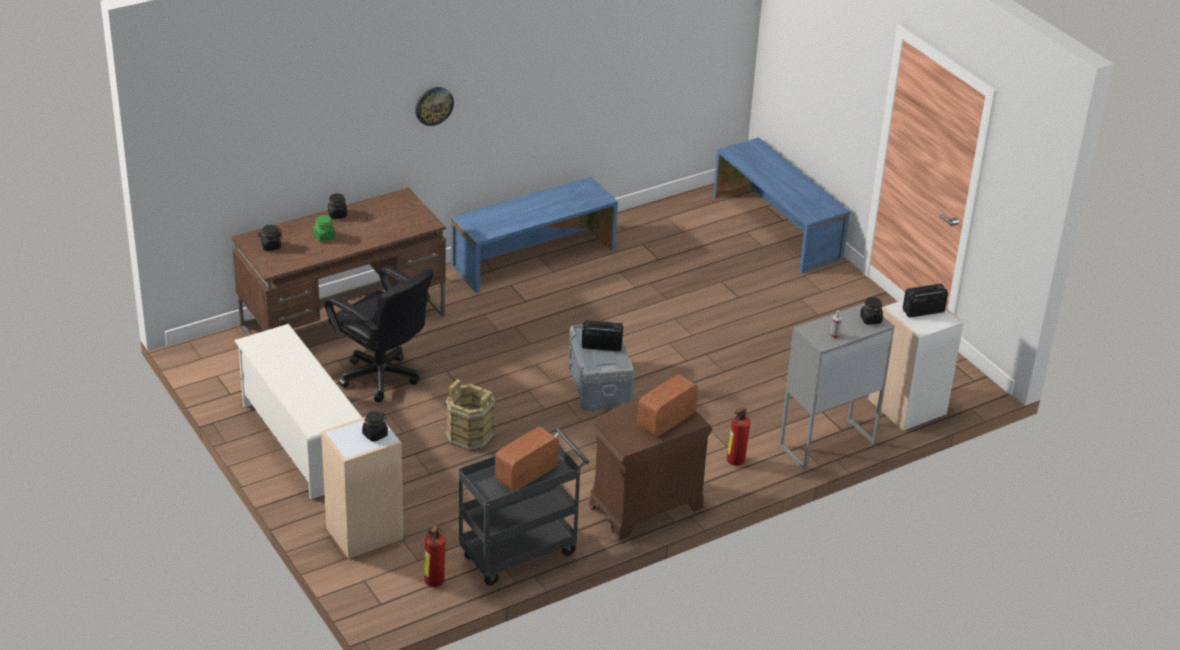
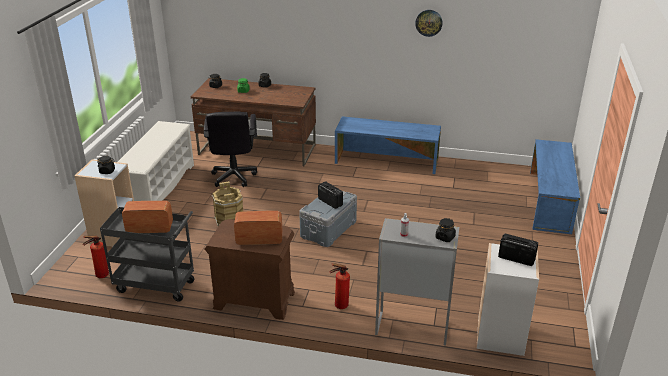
camera: 45 degrees right, 5 degrees down
(433, 105) = (334, 39): wall clock -> wall clock (429, 23)

